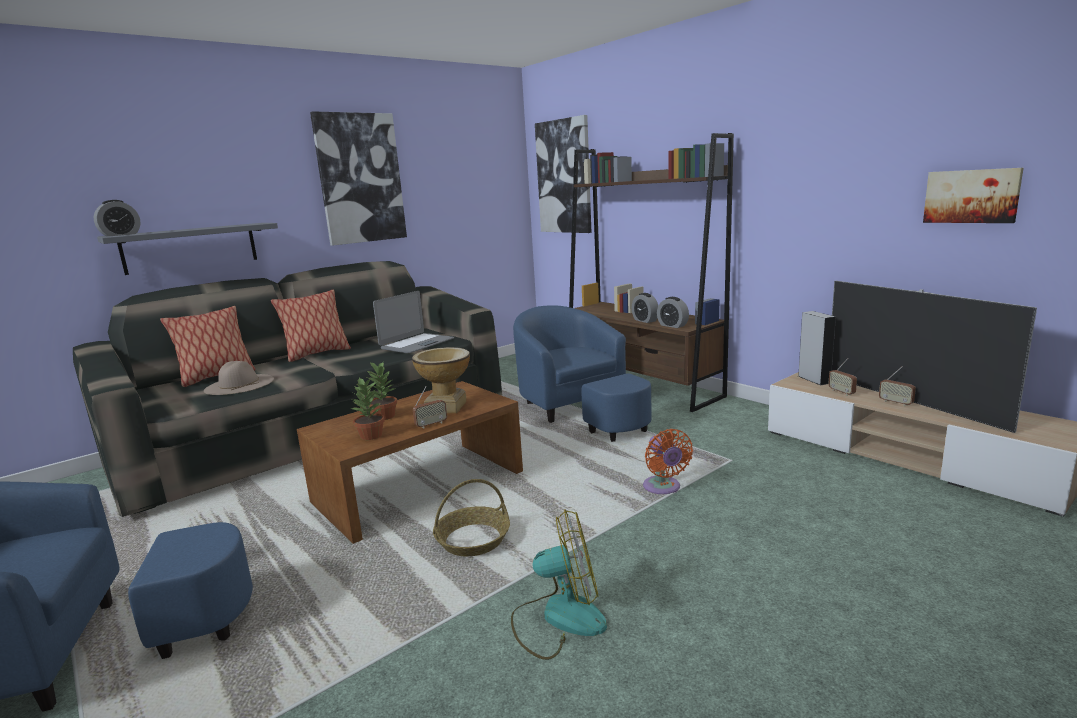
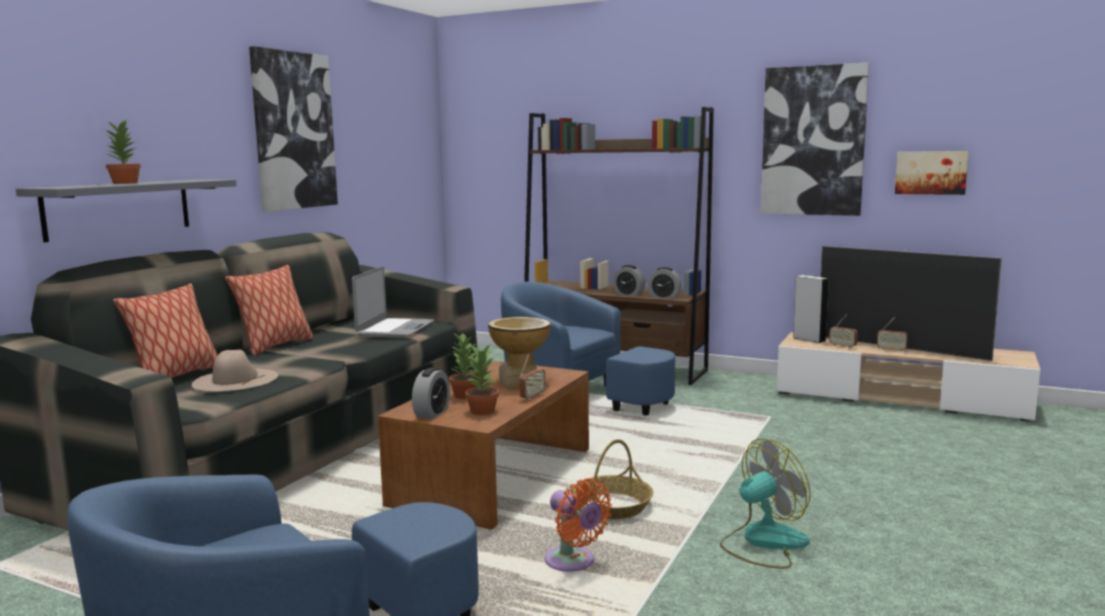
camera: 25 degrees left, 5 degrees down
(120, 235) = (63, 187): alarm clock -> alarm clock (432, 413)
(185, 229) = (126, 183): none -> potted plant
(564, 177) = (497, 142): picture -> picture (813, 141)
(663, 488) = (737, 444): orange fan -> orange fan (573, 562)

